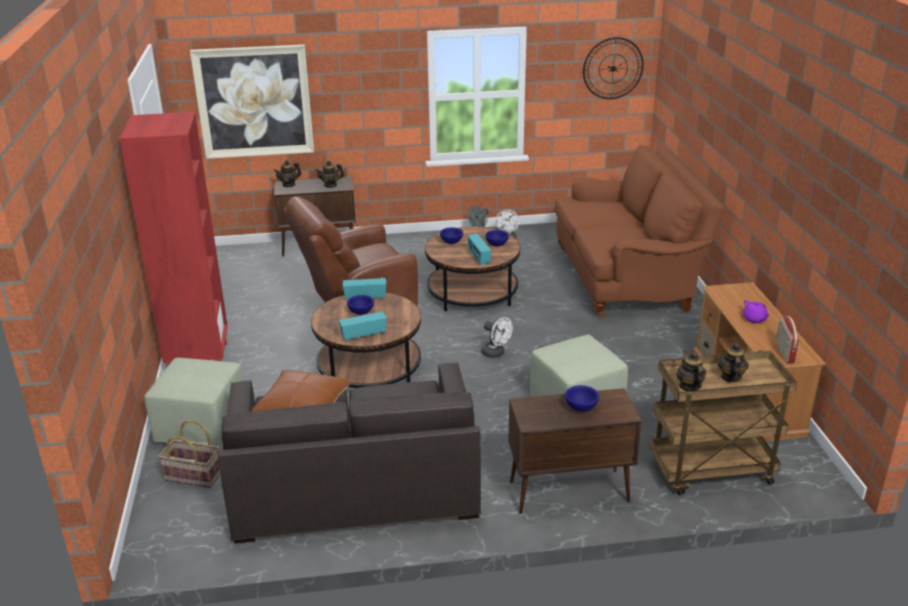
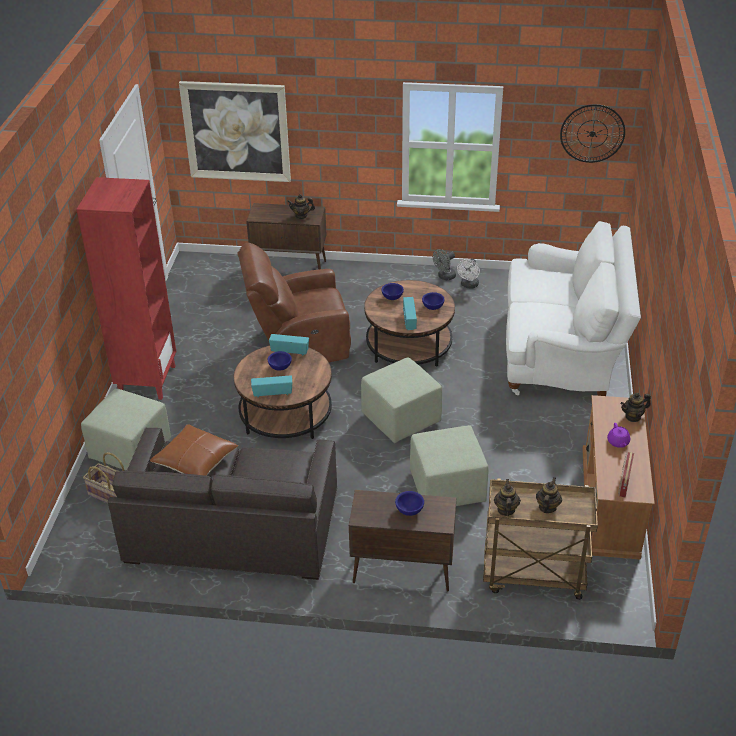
camera: 15 degrees right, 10 degrees up
(289, 185) = (264, 209): teapot -> teapot (633, 416)
(496, 353) = (401, 418): white fan -> green ottoman
(626, 279) = (562, 352): brown sofa -> white sofa

